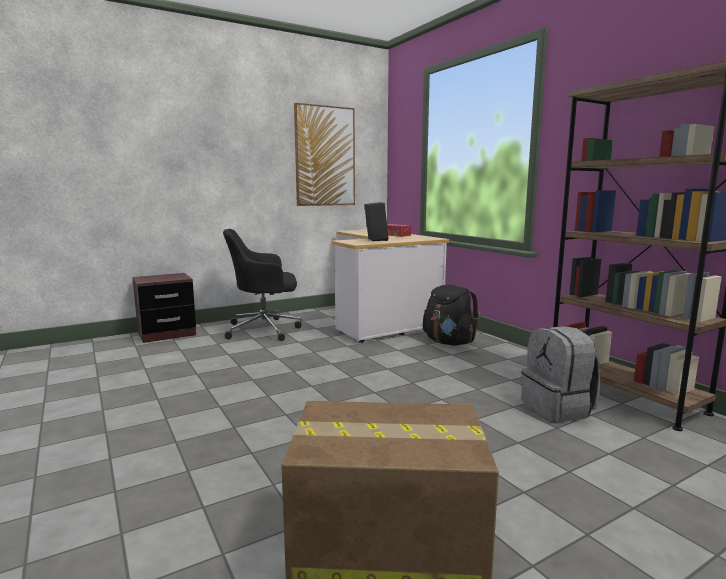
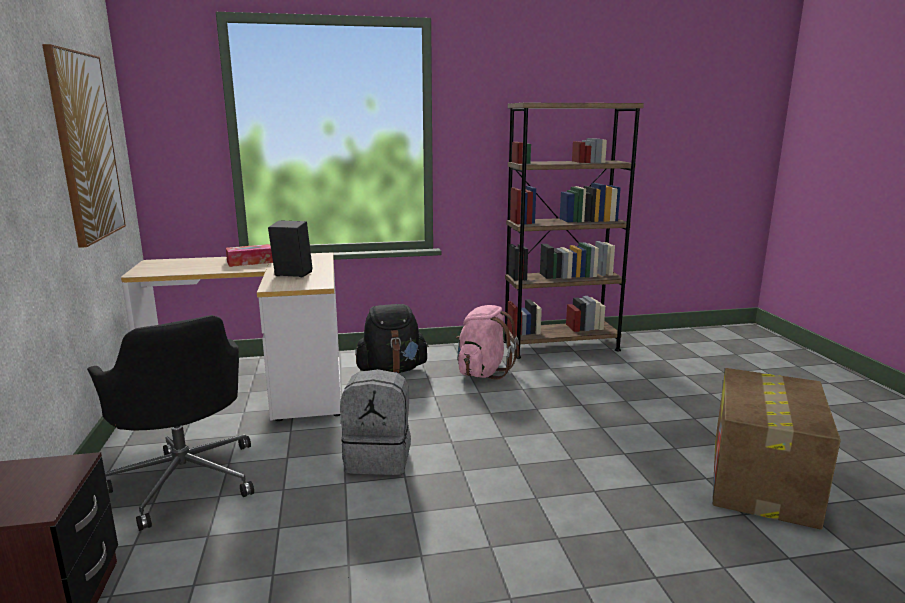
camera: 70 degrees left, 5 degrees up
(265, 329) = (185, 479): black office chair -> black office chair turned 45 degrees counterclockwise
(491, 370) = (483, 372): none -> pink backpack
(558, 408) = (575, 371): grey backpack -> grey backpack (379, 459)

